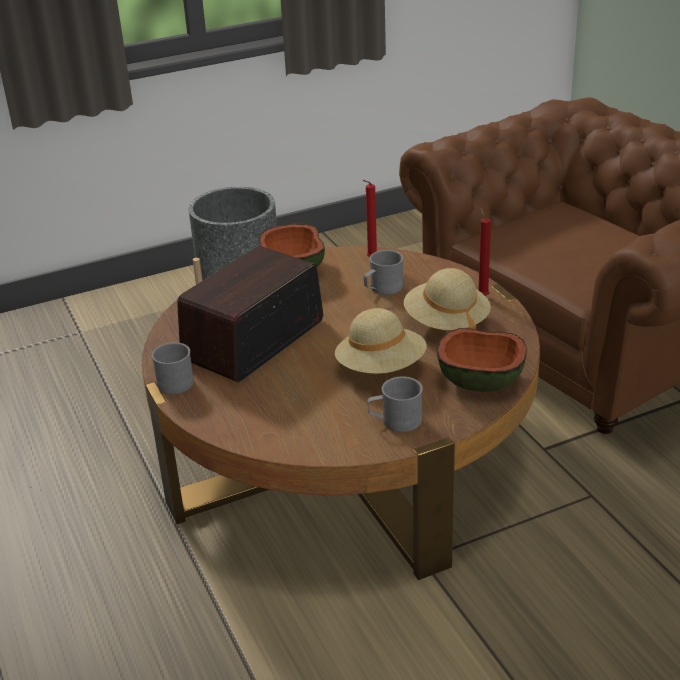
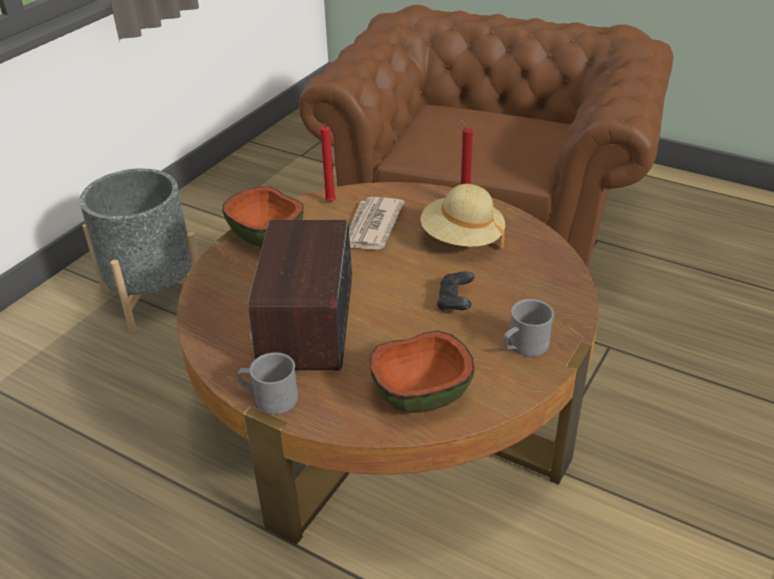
camera: 35 degrees left, 5 degrees up
(381, 368) = (455, 301): beige hat -> black game controller
(382, 289) = (371, 227): grey mug -> newspaper
(481, 380) = (548, 279): bowl -> bowl (421, 393)

